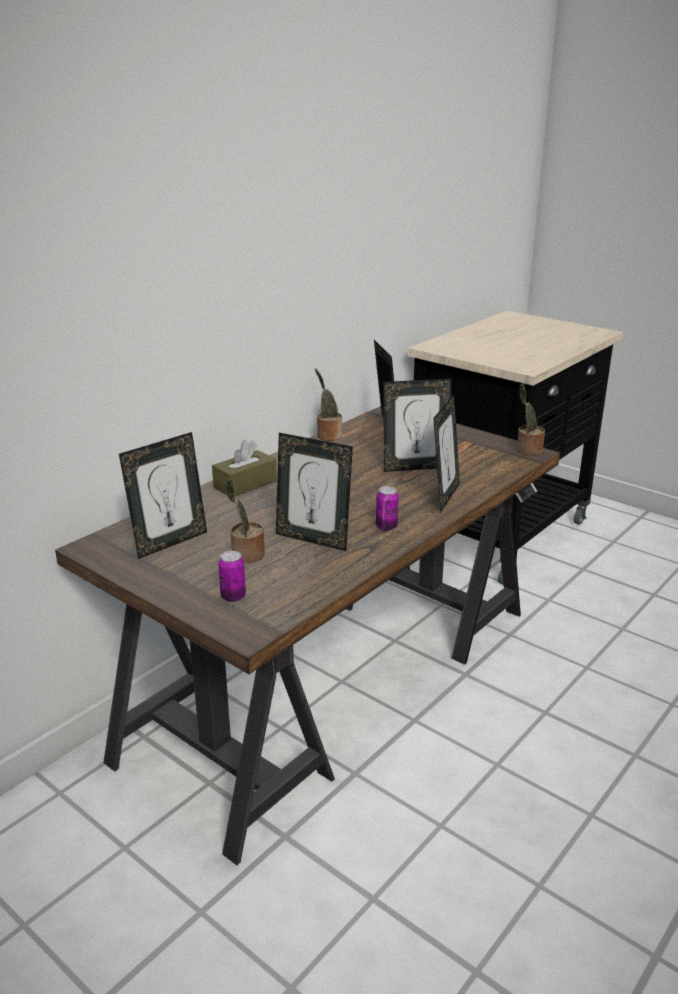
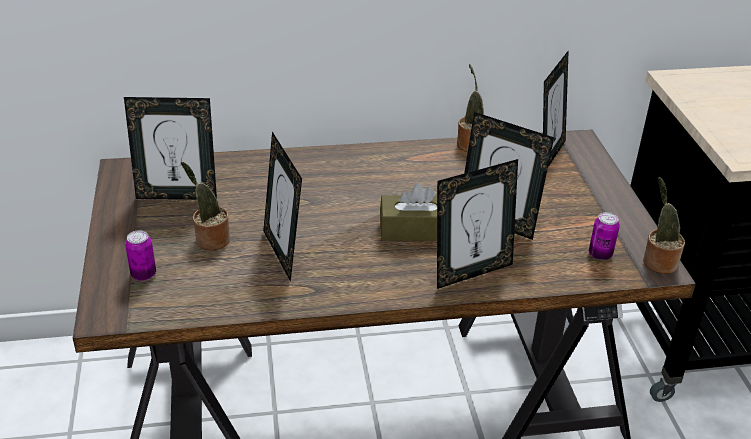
camera: 40 degrees right, 10 degrees up
(245, 484) = (316, 165): brown tissue box -> brown tissue box (414, 230)
(386, 527) = (363, 276): can -> can (600, 254)

